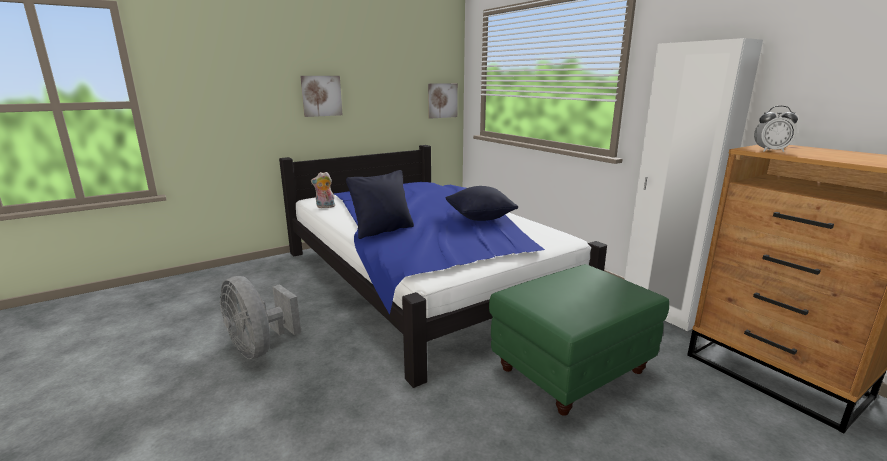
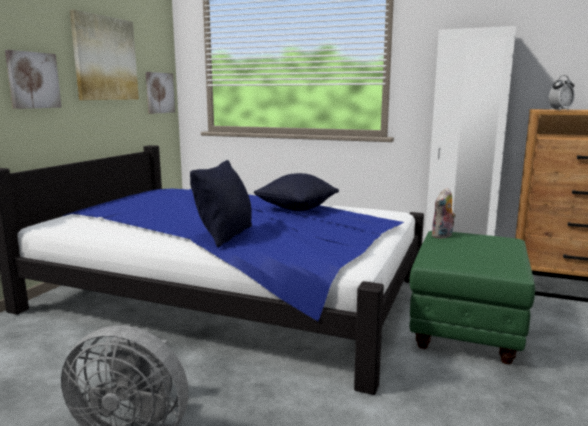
camera: 35 degrees left, 5 degrees down
(325, 207) = (85, 228): plush toy -> plush toy (442, 236)
(387, 75) = (105, 58): none -> picture

